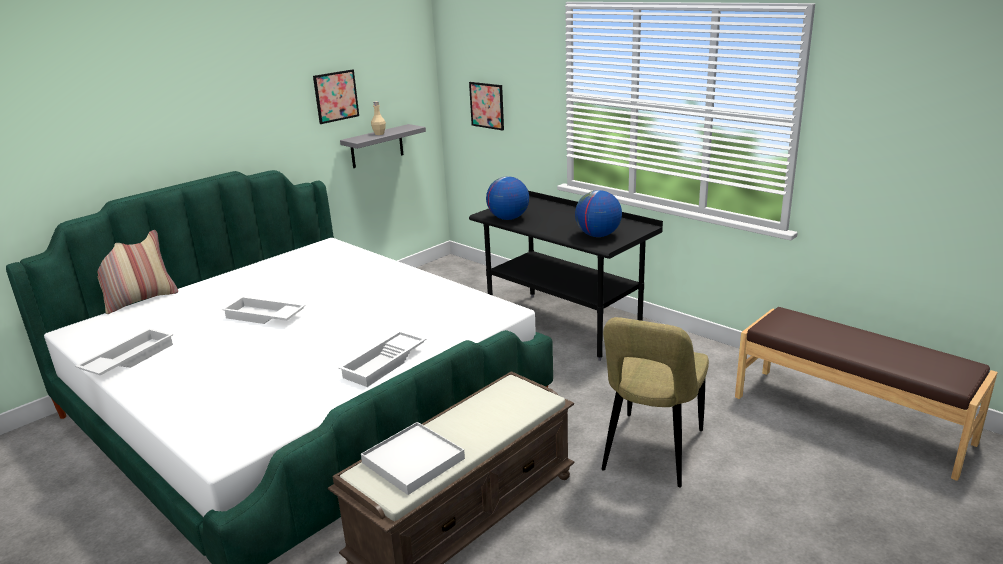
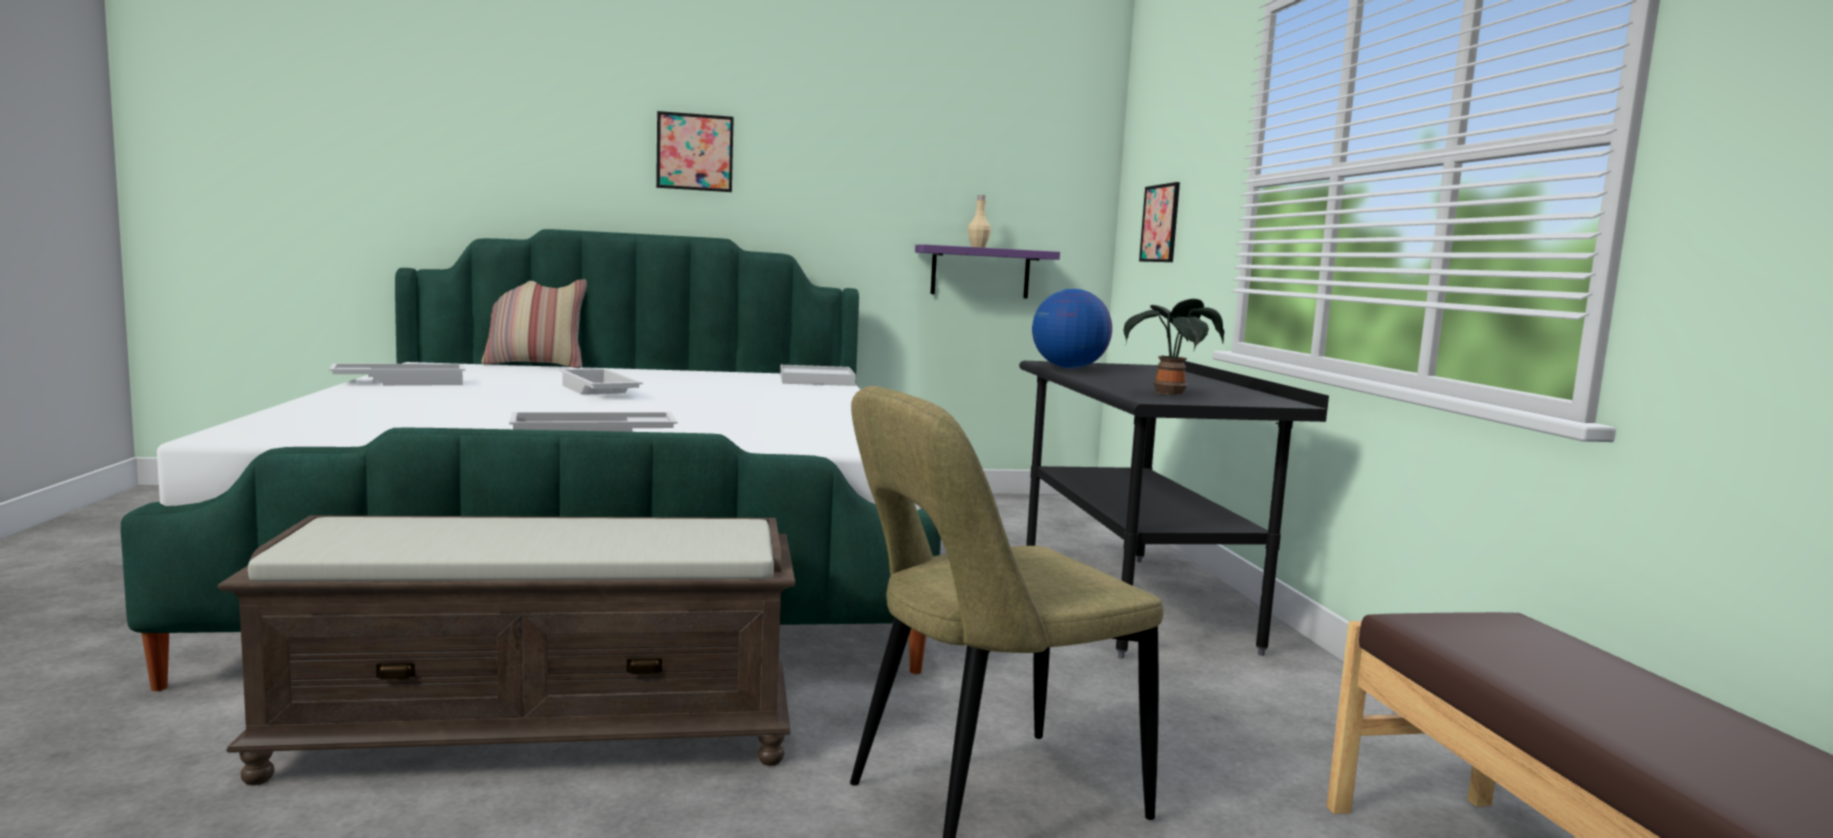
camera: 35 degrees right, 15 degrees down
(336, 96) = (922, 178): picture -> picture (695, 152)
(377, 146) = (980, 272): grey shelf -> purple shelf
(413, 461) = (412, 534): white tray -> white tray (816, 380)
(597, 235) = (1169, 394): globe -> potted plant

